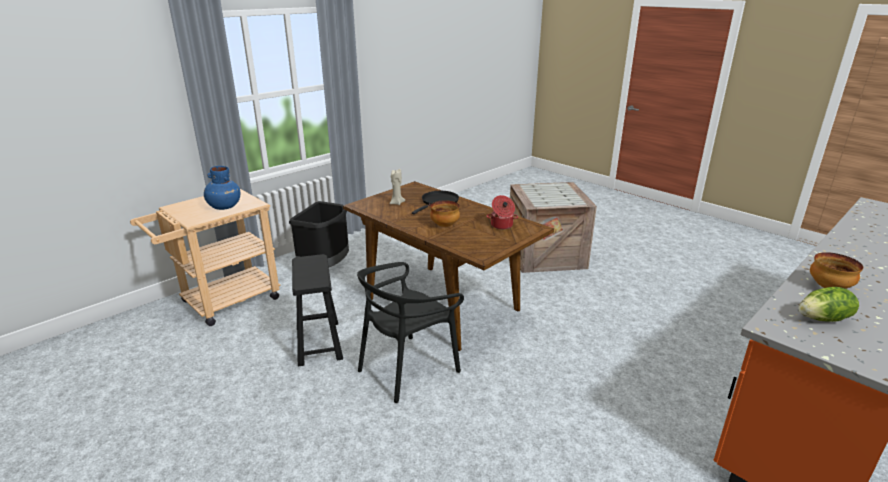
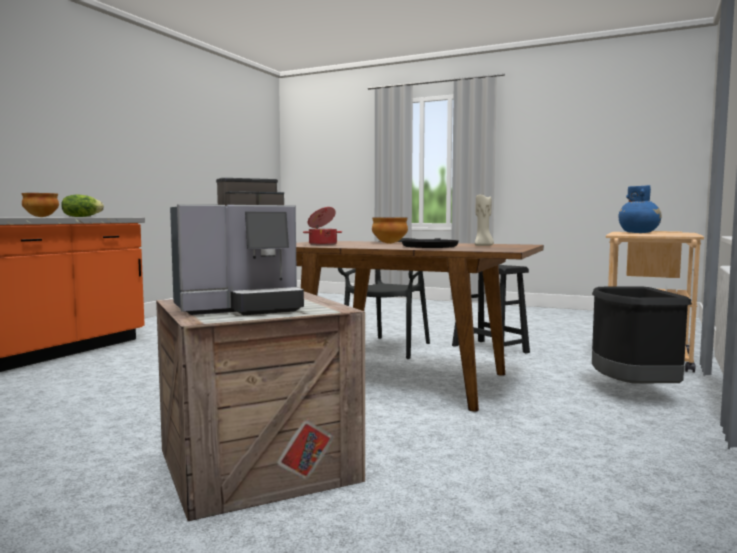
camera: 160 degrees right, 20 degrees down
(556, 192) = (241, 308): none -> coffee machine

